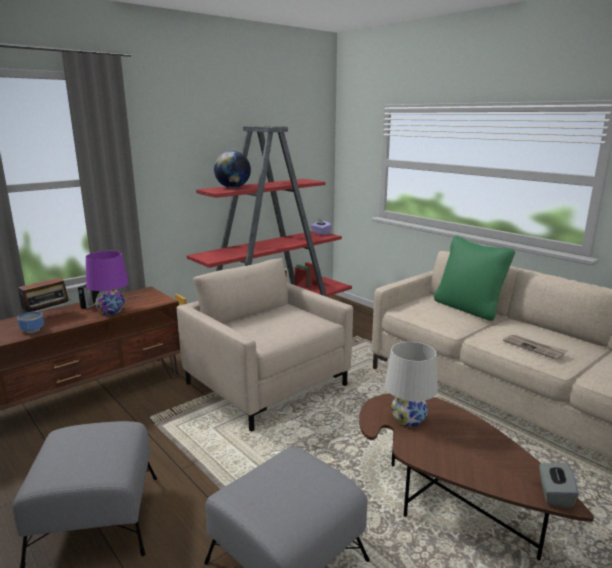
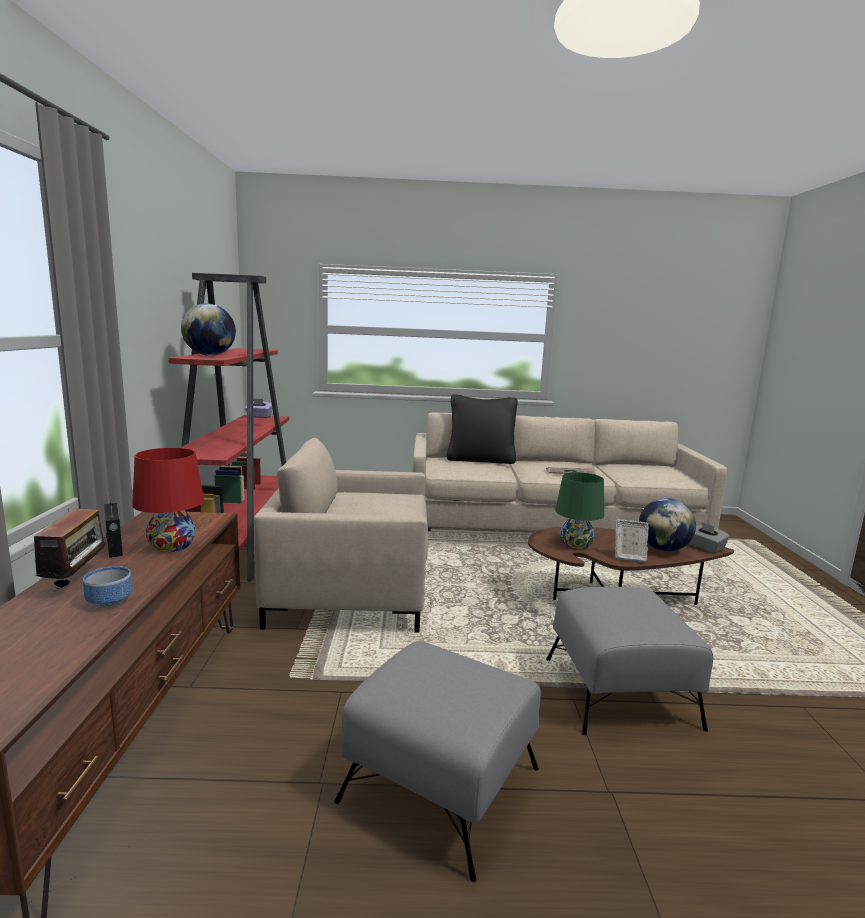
camera: 50 degrees left, 5 degrees down
(111, 310) = (171, 545): purple table lamp -> red table lamp
(408, 419) = (576, 544): white table lamp -> green table lamp
(428, 454) = (628, 557): none -> picture frame
(468, 308) = (480, 460): green pillow -> black pillow
(491, 468) = (663, 549): none -> globe

